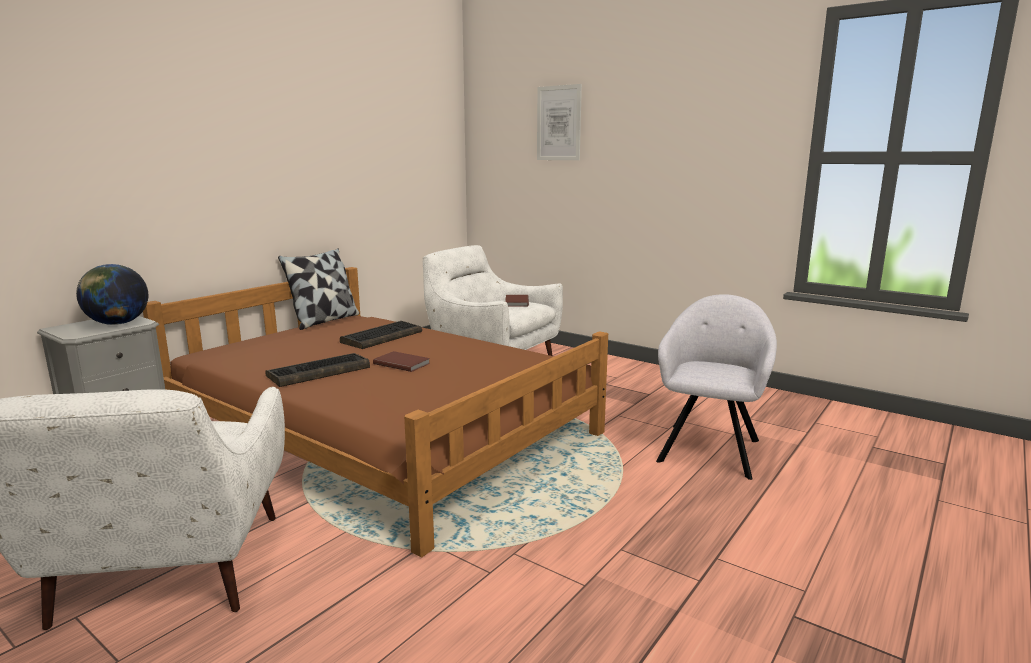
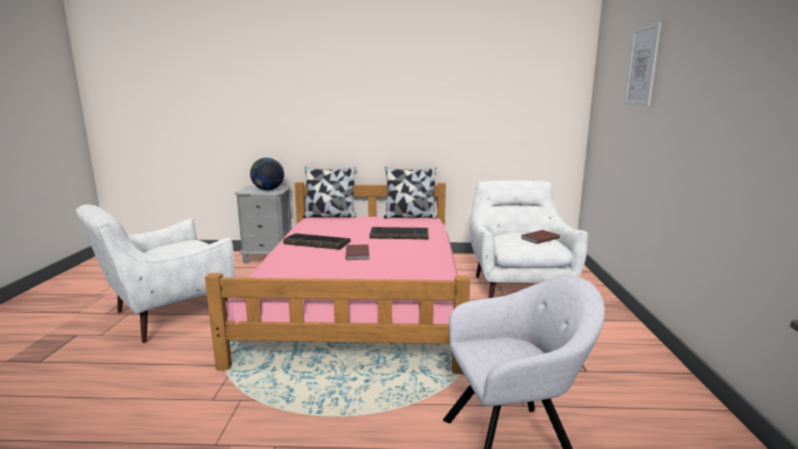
camera: 55 degrees right, 0 degrees up
(216, 347) = (330, 216): none -> pillow
(382, 429) = (360, 297): brown bed -> pink bed

